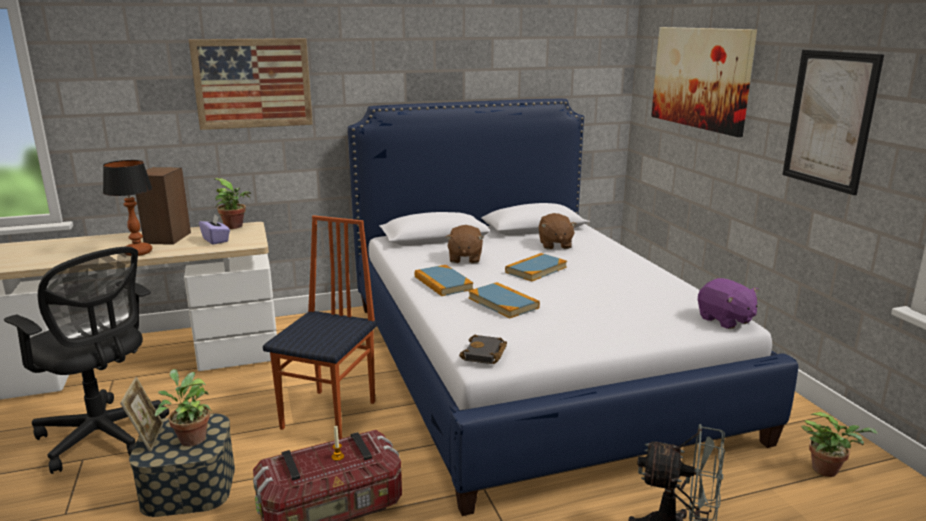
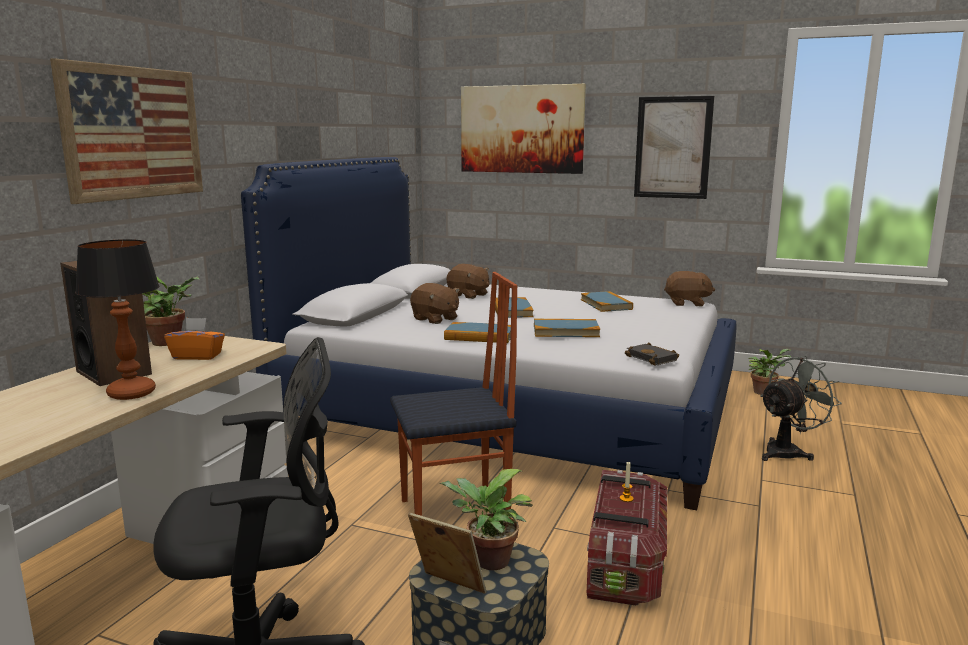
camera: 50 degrees left, 5 degrees down
(216, 240) = (197, 356): purple tissue box -> orange tissue box
(331, 414) = (456, 514): chair -> chair turned 105 degrees clockwise
(635, 292) = (606, 304): none -> book
(725, 320) = (687, 303): purple plush toy -> brown plush toy

